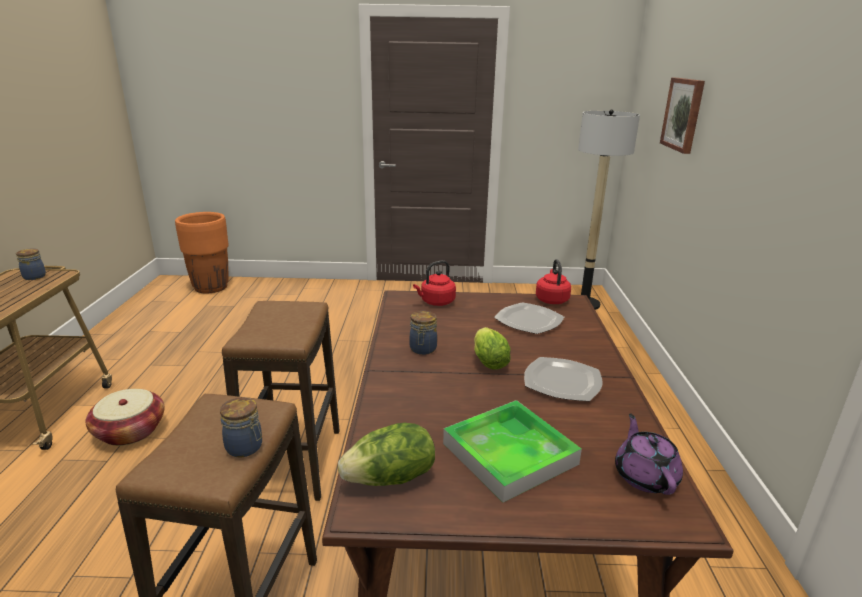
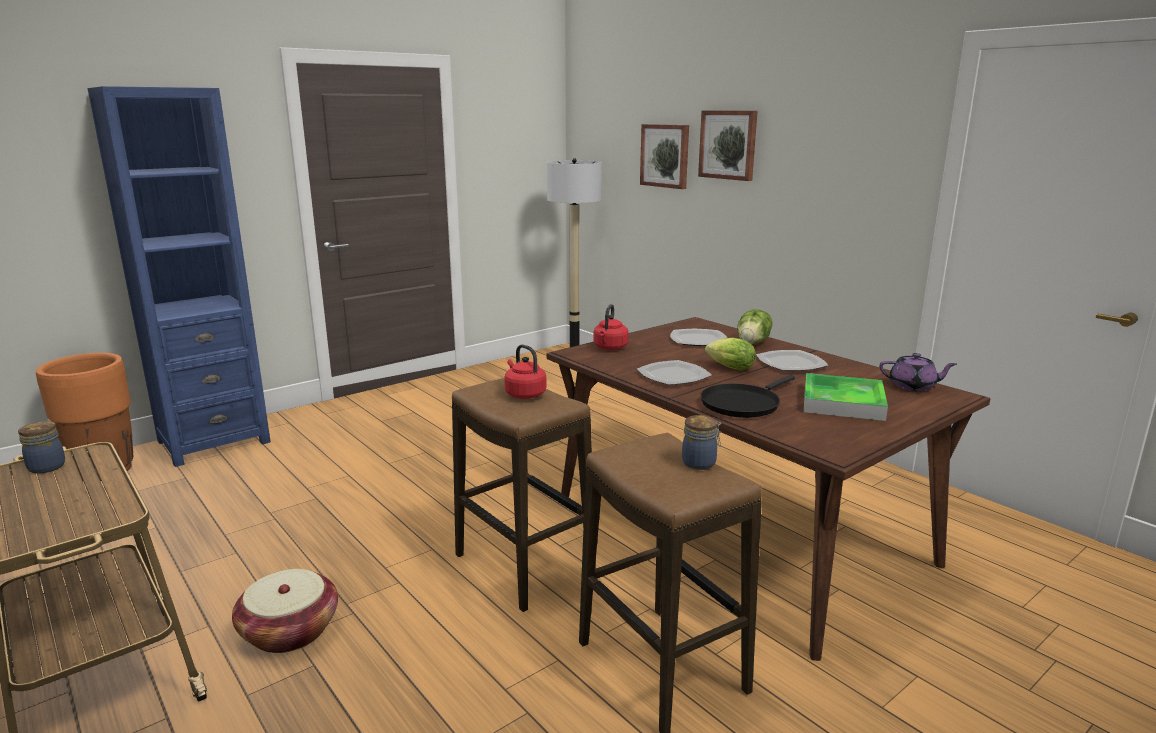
camera: 40 degrees left, 5 degrees down
(277, 288) = (214, 441): none -> blue bookcase
(391, 478) = (817, 436): lettuce -> lettuce (753, 343)
(410, 405) = (742, 404): none -> black frying pan
(422, 349) = (674, 376): jar -> plate
(551, 299) = (682, 324): red kettle -> red kettle (524, 394)
(645, 476) = (913, 386): purple teapot -> purple teapot turned 150 degrees clockwise
(728, 107) = (728, 144): none -> picture

